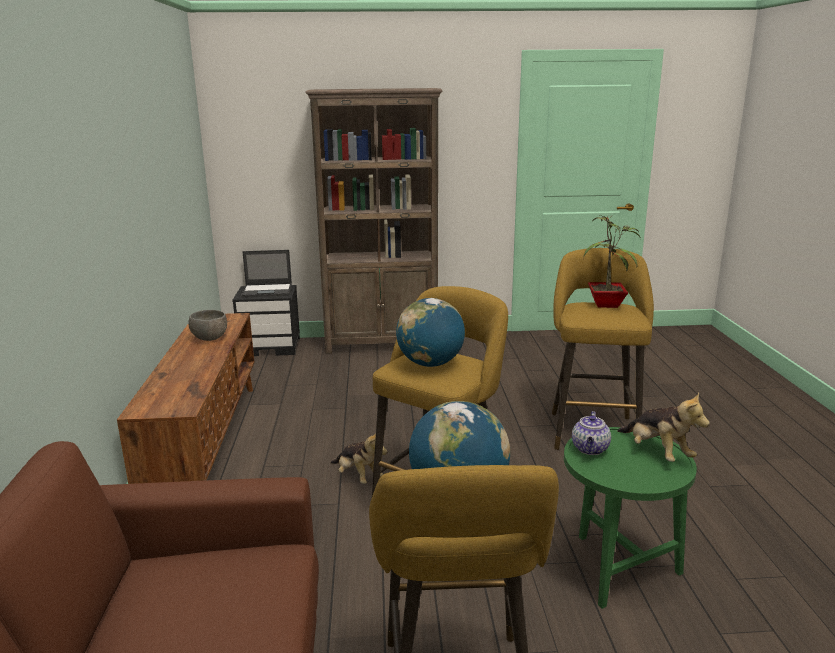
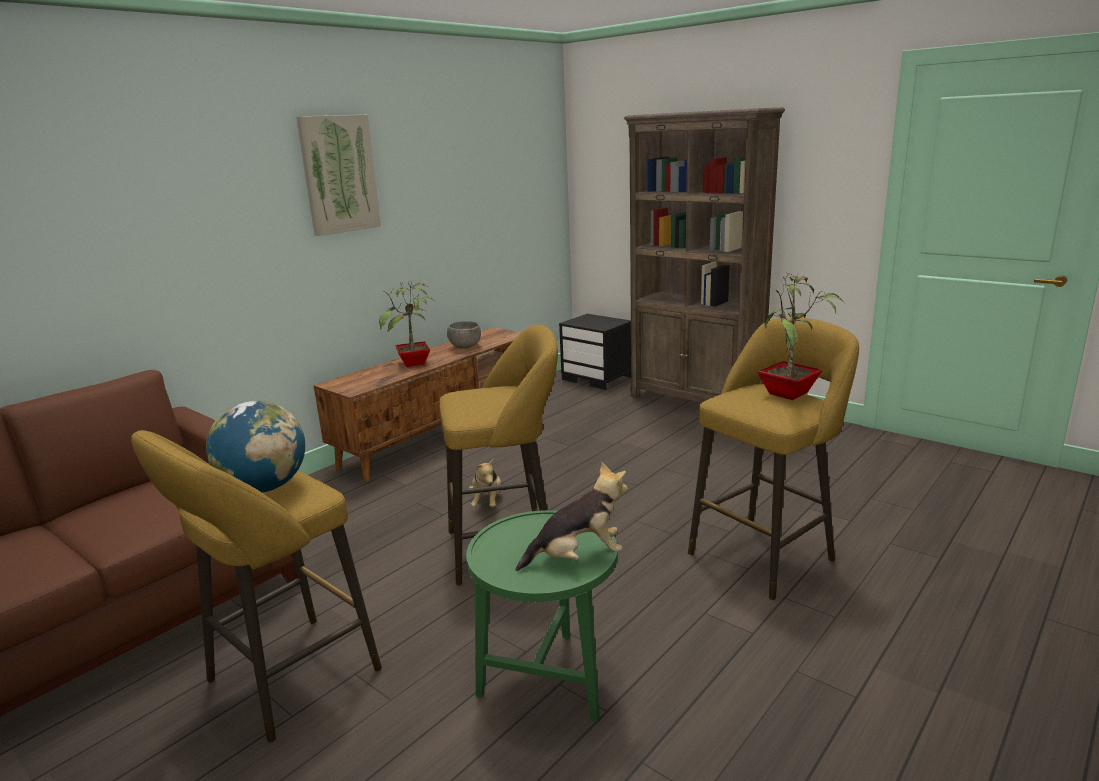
camera: 45 degrees right, 0 degrees up
(98, 154) = (339, 174): none -> picture
(191, 366) = (414, 364): none -> potted plant
(268, 291) = (598, 321): laptop -> none
(430, 364) = (482, 398): globe -> none
(590, 449) = (525, 526): teapot -> none
(657, 453) = (578, 557): plush toy -> plush toy turned 120 degrees counterclockwise

